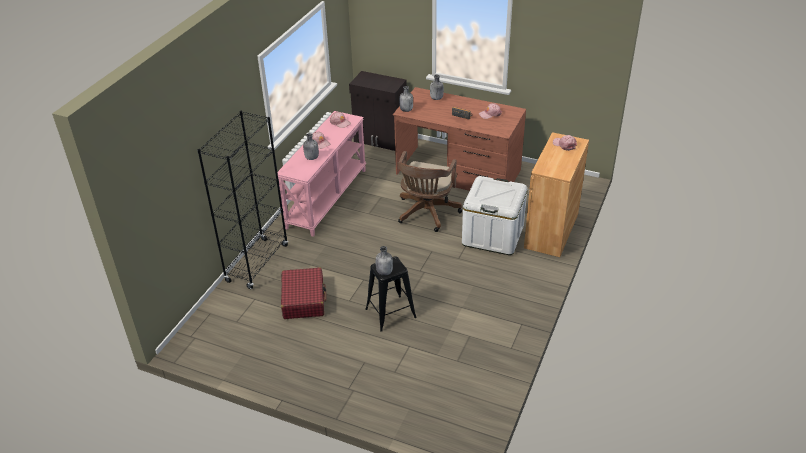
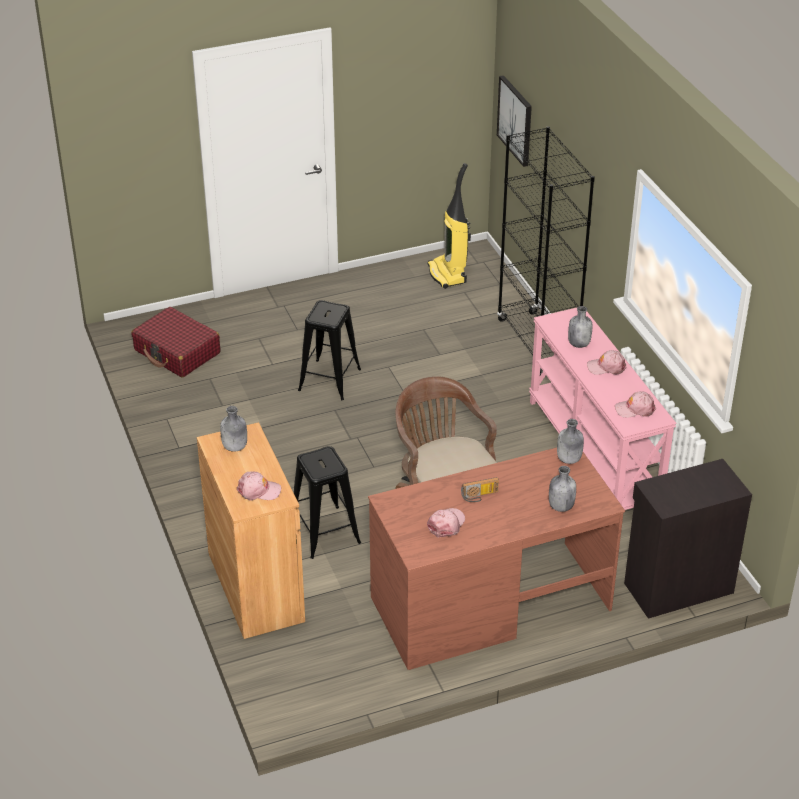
camera: 135 degrees right, 0 degrees up
(158, 214) = (515, 120): none -> picture
(223, 341) = (448, 274): none -> vacuum cleaner
(303, 299) = (434, 342): red suitcase -> red suitcase (177, 352)
(384, 272) = (325, 307): grey bottle -> grey bottle (235, 447)
(493, 235) = (325, 532): white storage box -> black stool

